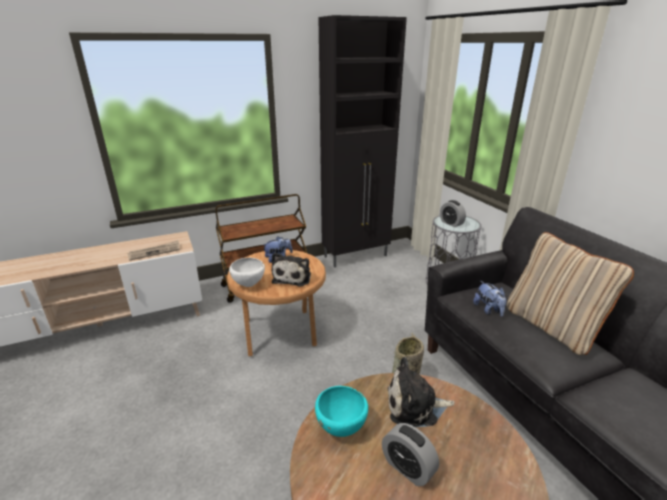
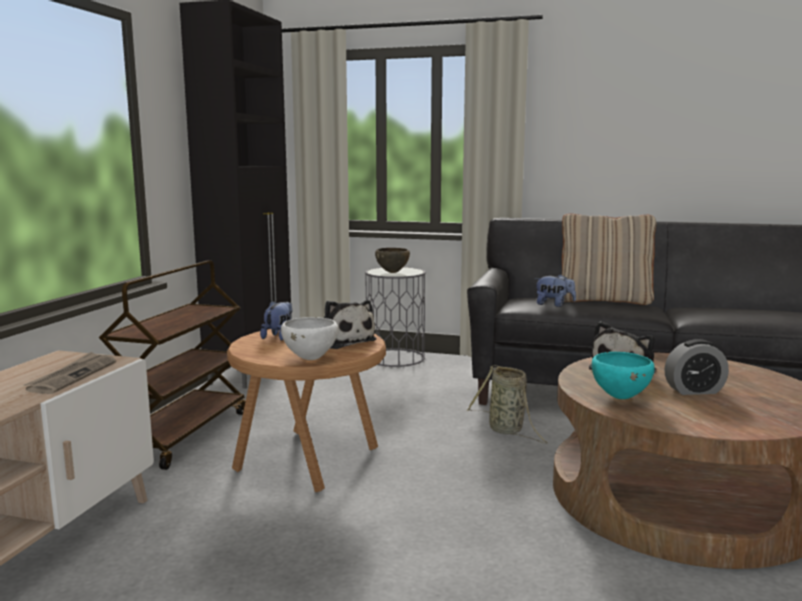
camera: 50 degrees left, 15 degrees down
(451, 223) = (392, 272): alarm clock -> brown bowl

